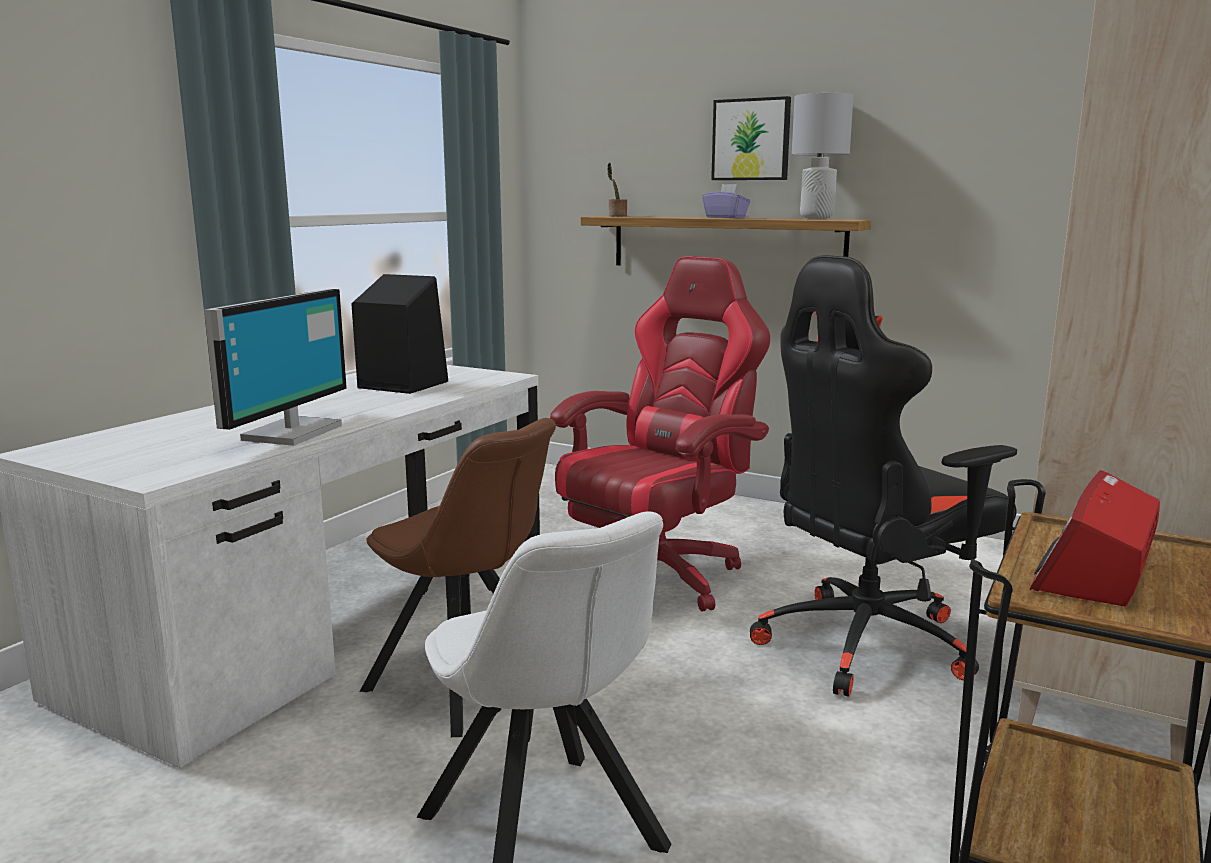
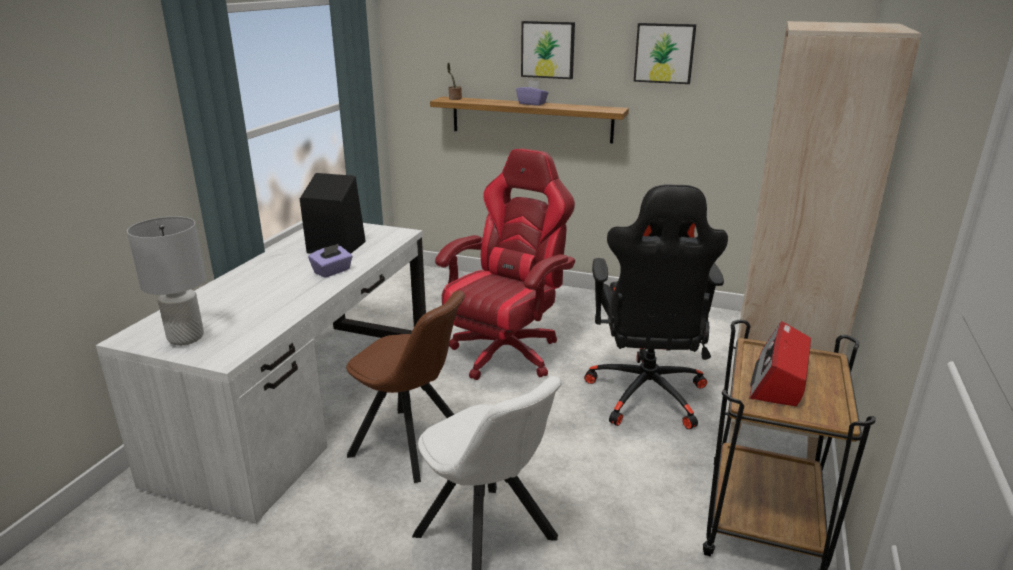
camera: 10 degrees left, 10 degrees up
(289, 432) = (286, 305): monitor -> none
(380, 405) = (332, 271): none -> purple tissue box
(816, 219) = (594, 108): grey table lamp -> grey table lamp (186, 340)
(877, 640) = (645, 388): black office chair -> black office chair turned 45 degrees counterclockwise
(926, 133) = (664, 53): none -> picture

